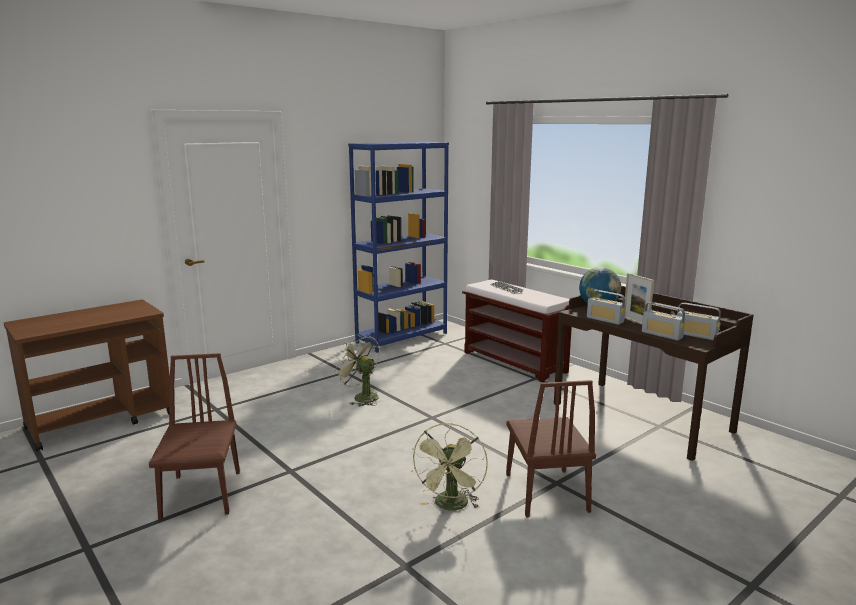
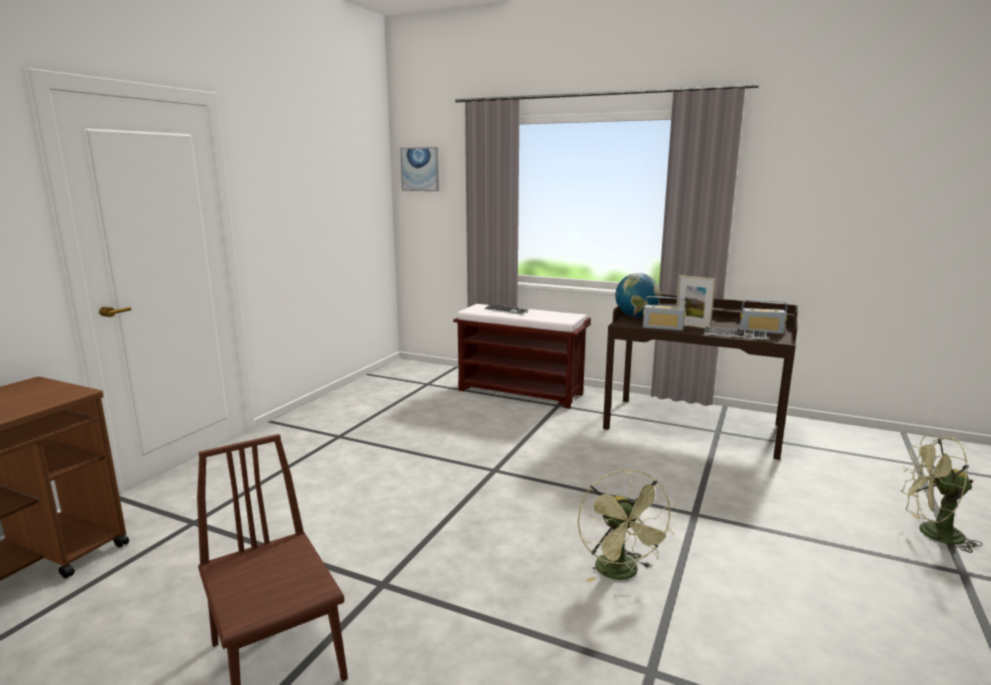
camera: 25 degrees left, 0 degrees up
(361, 397) = (388, 463): green fan -> green fan (931, 534)
(402, 337) = (372, 385): blue bookcase -> none
(463, 159) = (420, 169): none -> picture
(546, 492) = (696, 527): brown chair -> none
(662, 335) = (734, 335): radio -> keyboard

